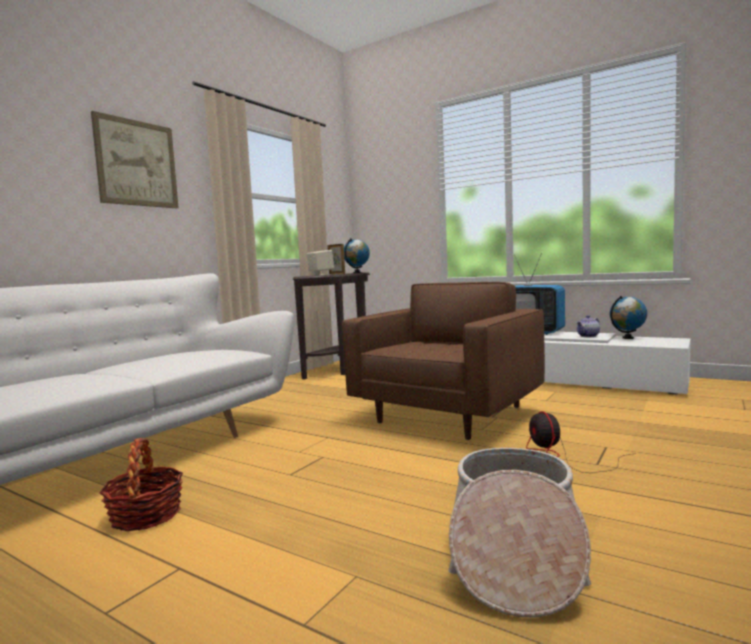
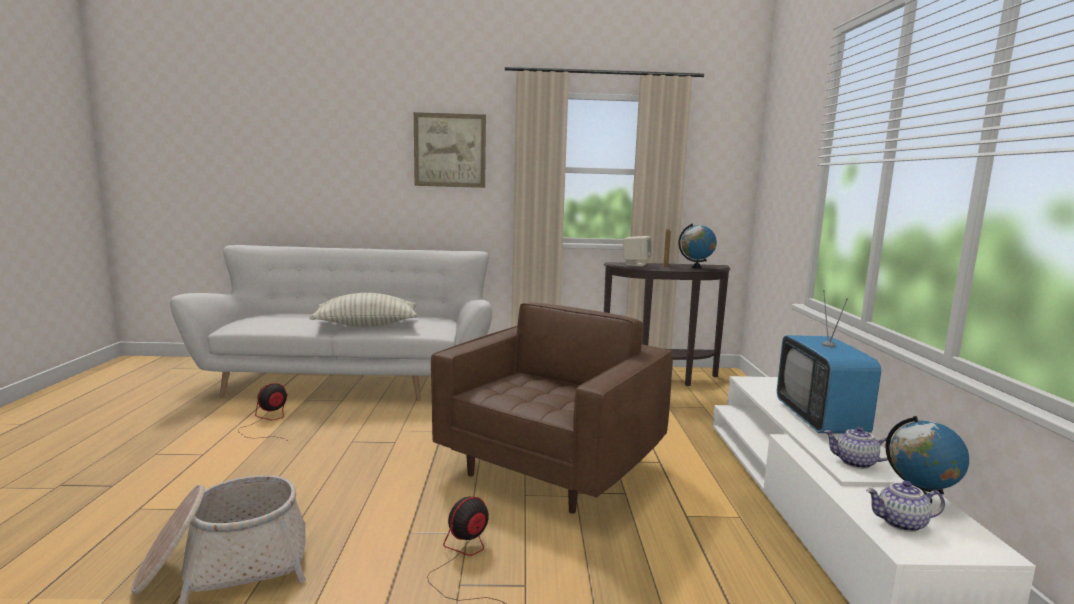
camera: 55 degrees right, 5 degrees up
(146, 515) = (268, 422): basket -> fan
(154, 366) = (367, 325): none -> pillow
(448, 416) = (552, 468): brown armchair -> brown armchair turned 60 degrees counterclockwise
(651, 343) = (901, 524): none -> teapot

